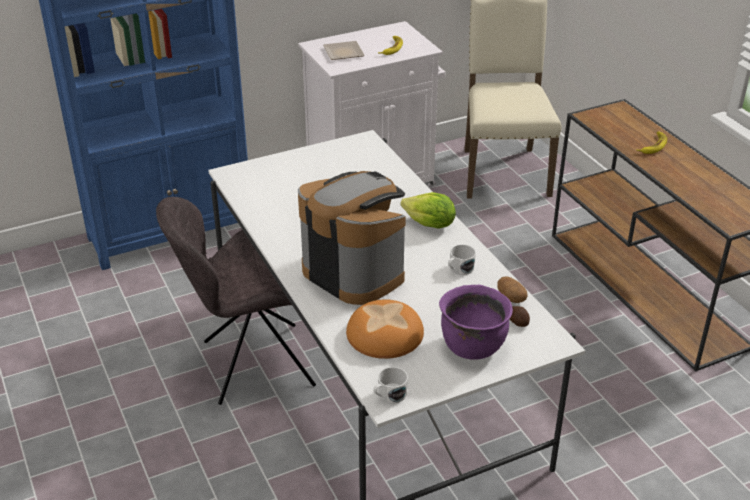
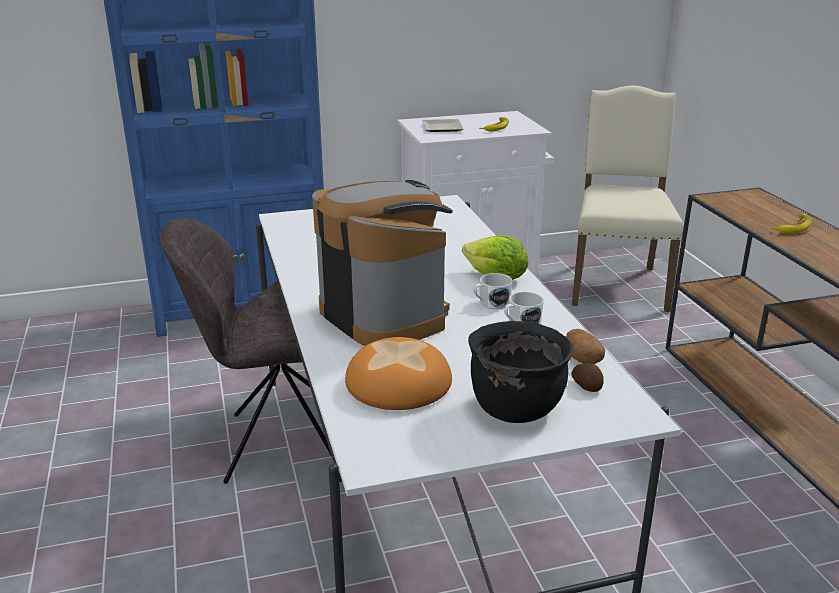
camera: 10 degrees right, 10 degrees down
(389, 395) = (377, 455): white mug -> white mug (491, 303)
(472, 346) = (516, 407): purple cooking pot -> black cooking pot

